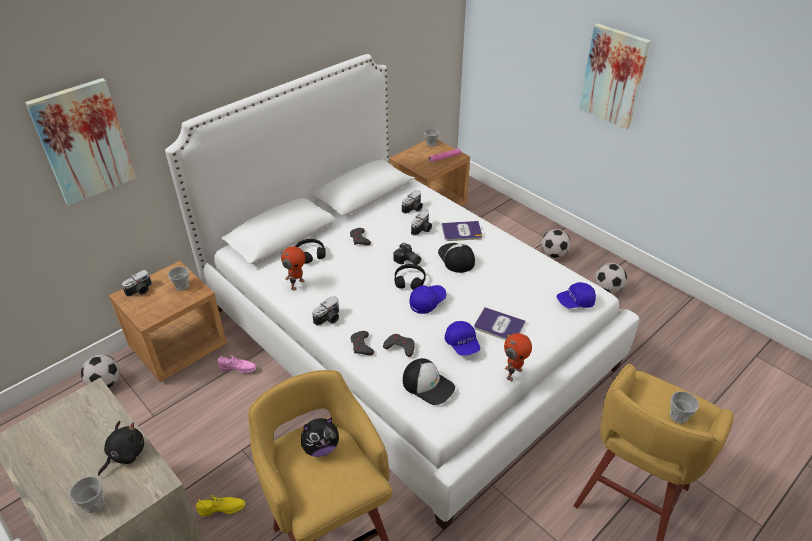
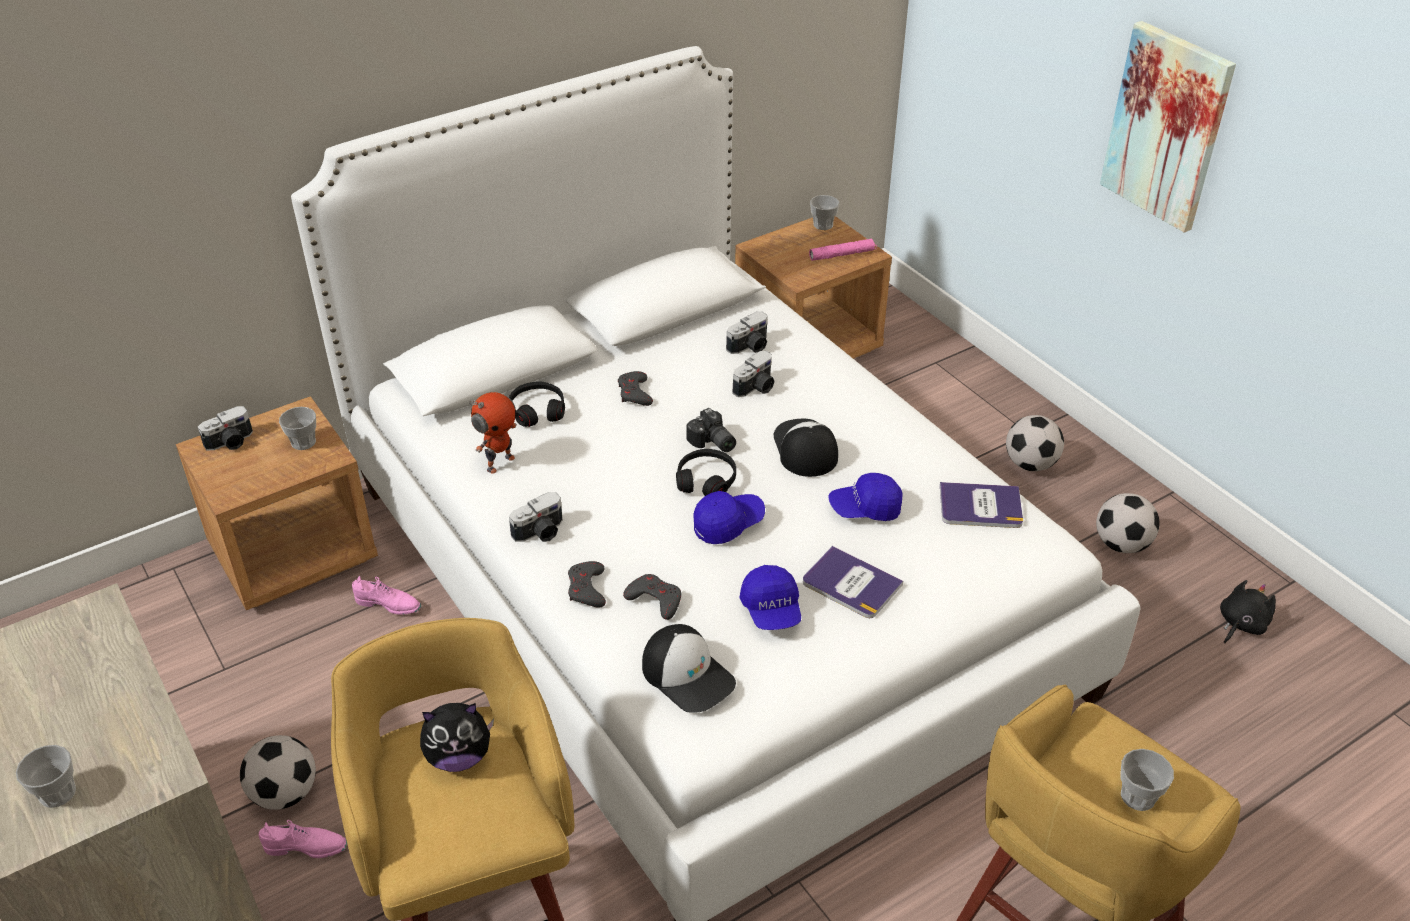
camera: 10 degrees right, 0 degrees up
(83, 142) = (147, 169): picture -> none
(105, 383) = (155, 600): football -> football (285, 793)
(125, 454) = (126, 719): black plush toy -> black plush toy (1240, 624)
(222, 508) = (306, 847): yellow shoe -> pink shoe
(461, 231) = (829, 399): book -> book (980, 506)
(513, 373) = (853, 675): toy robot -> none
(575, 302) = (1011, 558): blue cap -> blue cap (865, 509)

